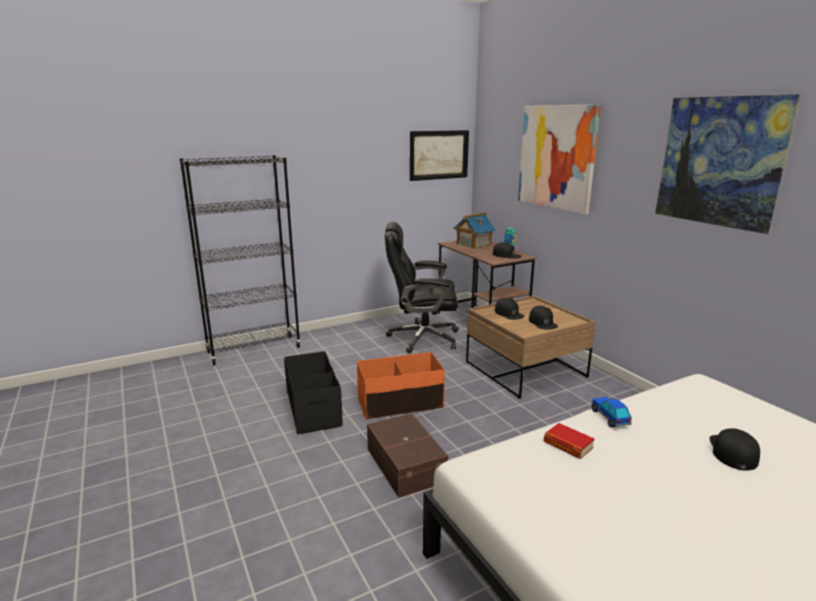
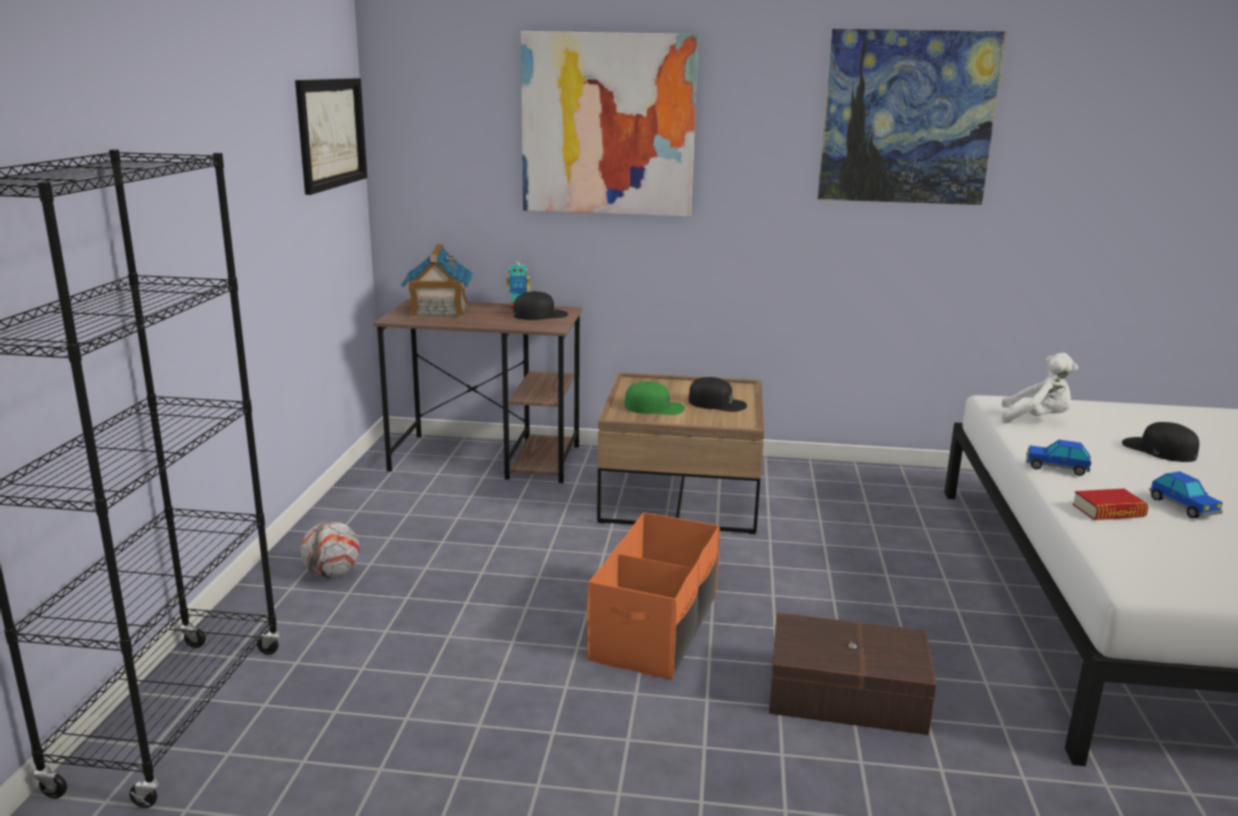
camera: 55 degrees left, 0 degrees up
(313, 409) = (567, 724): black storage box -> none
(354, 335) = (332, 574): none -> football
(422, 338) = (458, 521): black office chair -> none
(509, 313) = (654, 407): black cap -> green cap
(626, 472) = (1183, 507): none -> toy car
(693, 399) = (1037, 420): none -> white plush toy

